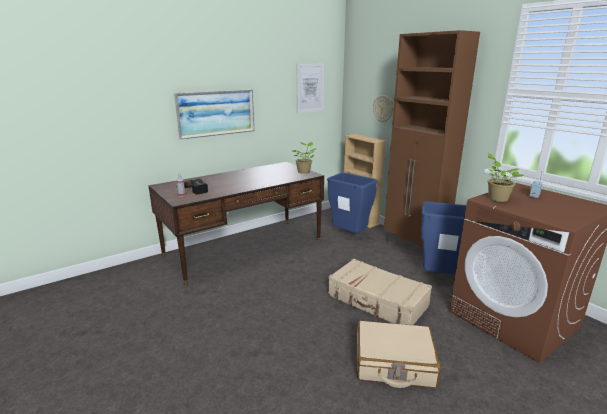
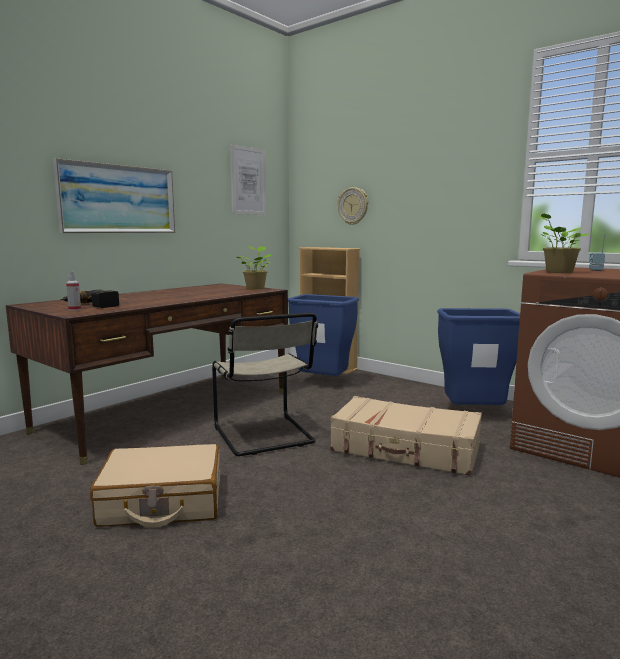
camera: 15 degrees left, 10 degrees down
(293, 278) = (265, 436): none -> beige chair
(394, 363) = (476, 518): beige suitcase -> beige suitcase (162, 502)
(414, 248) = (418, 389): brown cabinet -> none

